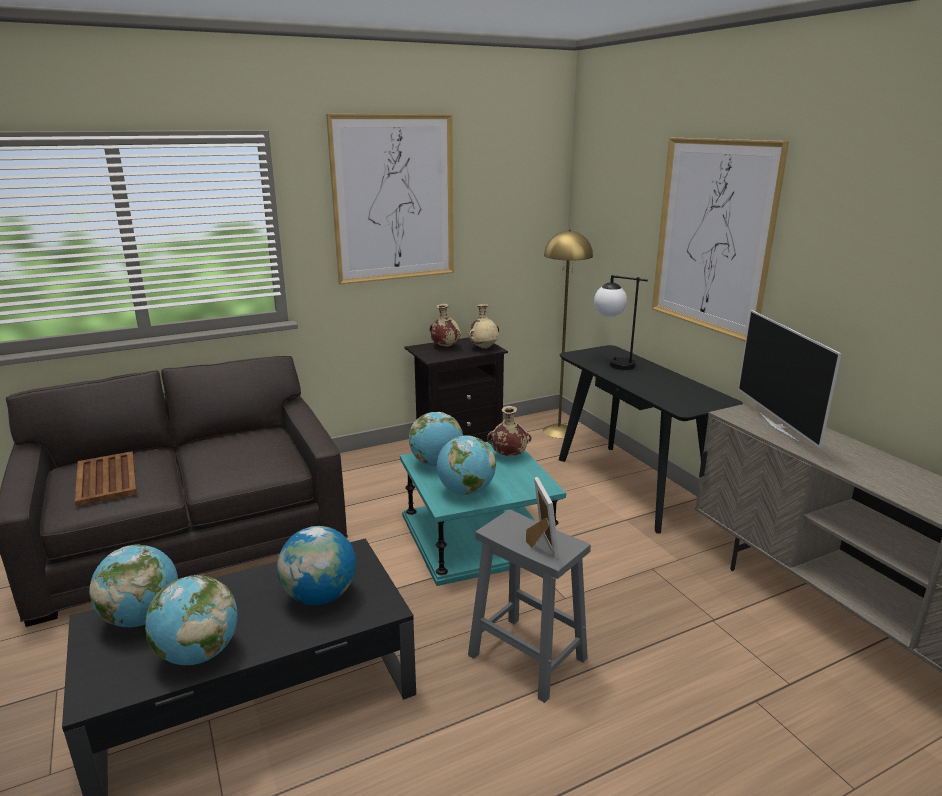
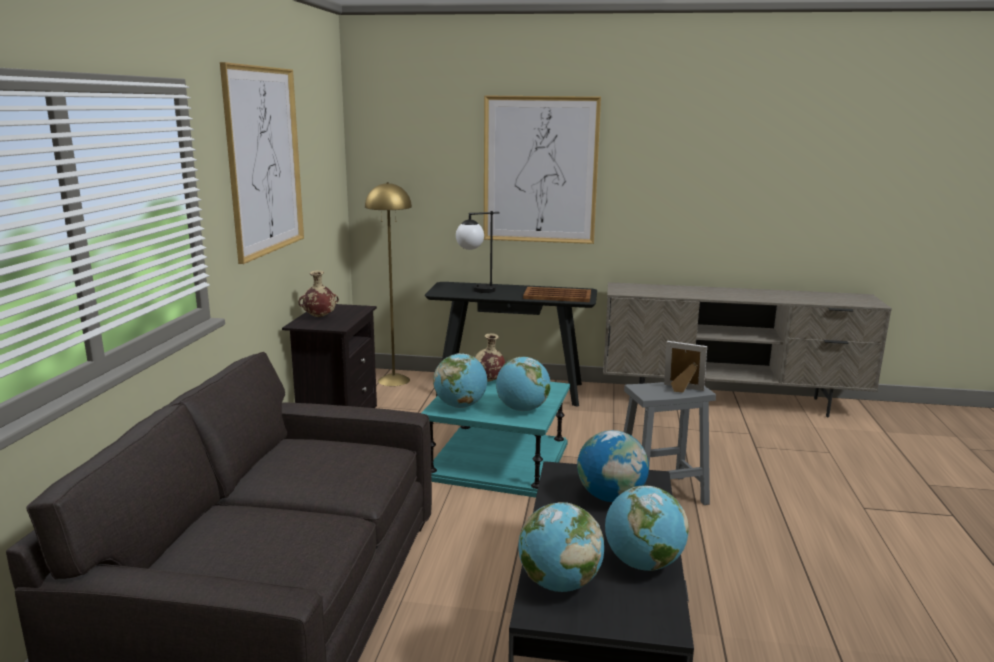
camera: 55 degrees left, 5 degrees down
(106, 479) = (259, 546): brown tray -> brown tray (558, 296)
(484, 348) = (352, 309): beige vase -> none
(779, 427) = (650, 290): television -> none

